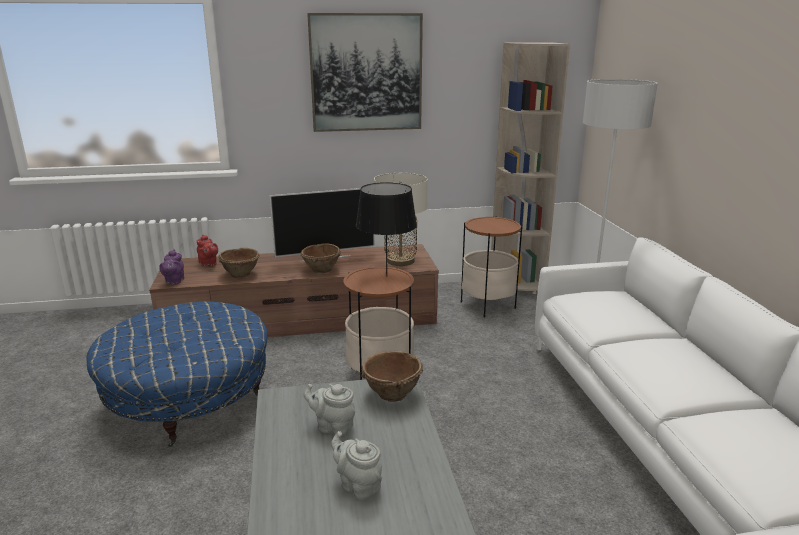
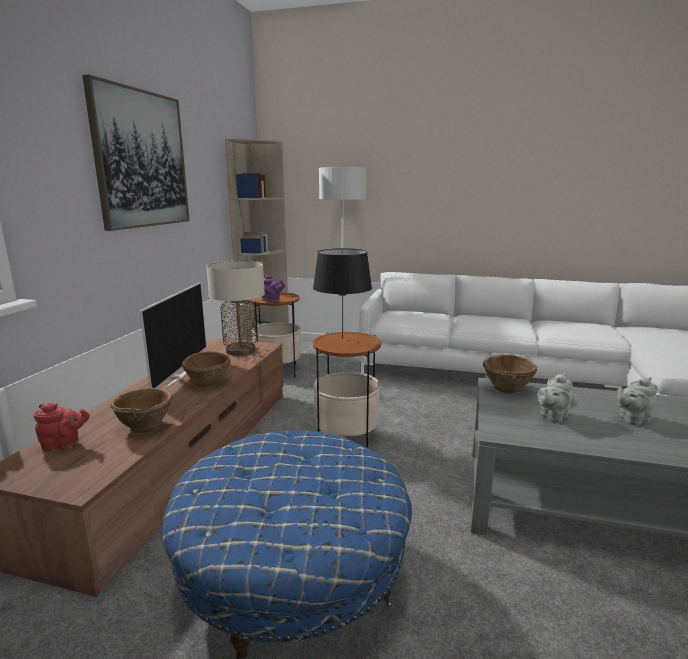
camera: 65 degrees left, 5 degrees down
(174, 281) = (85, 479): purple teapot -> purple teapot (272, 300)

